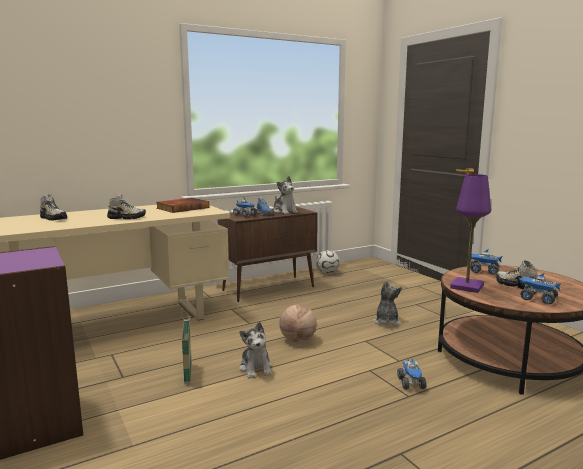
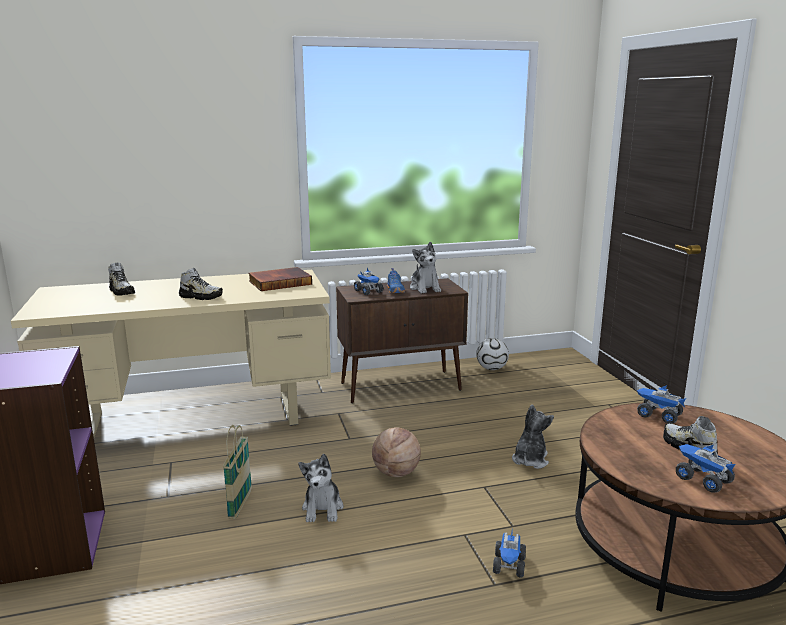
camera: 15 degrees right, 5 degrees up
(467, 286) = (611, 442): purple table lamp -> none

